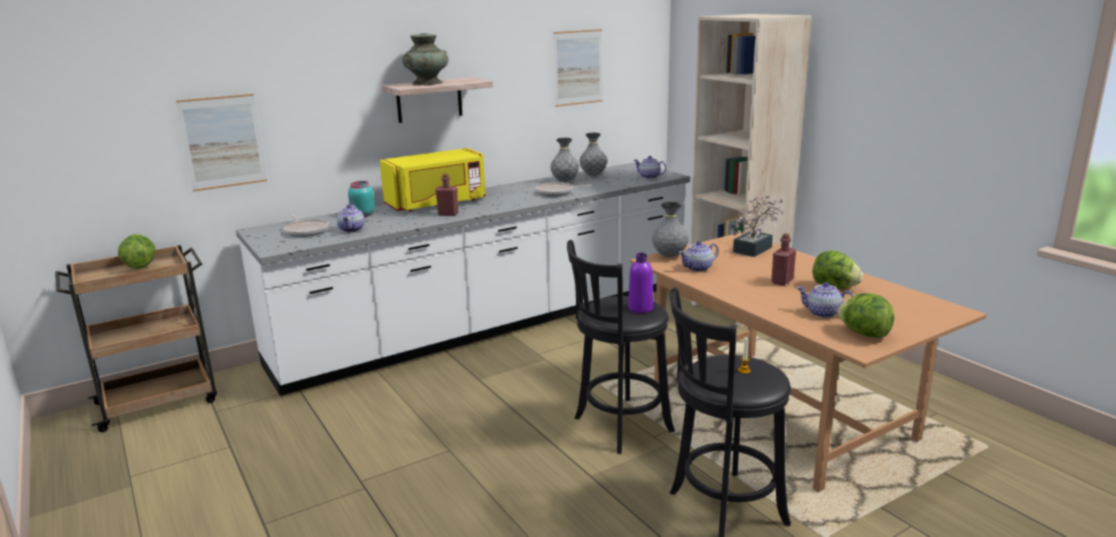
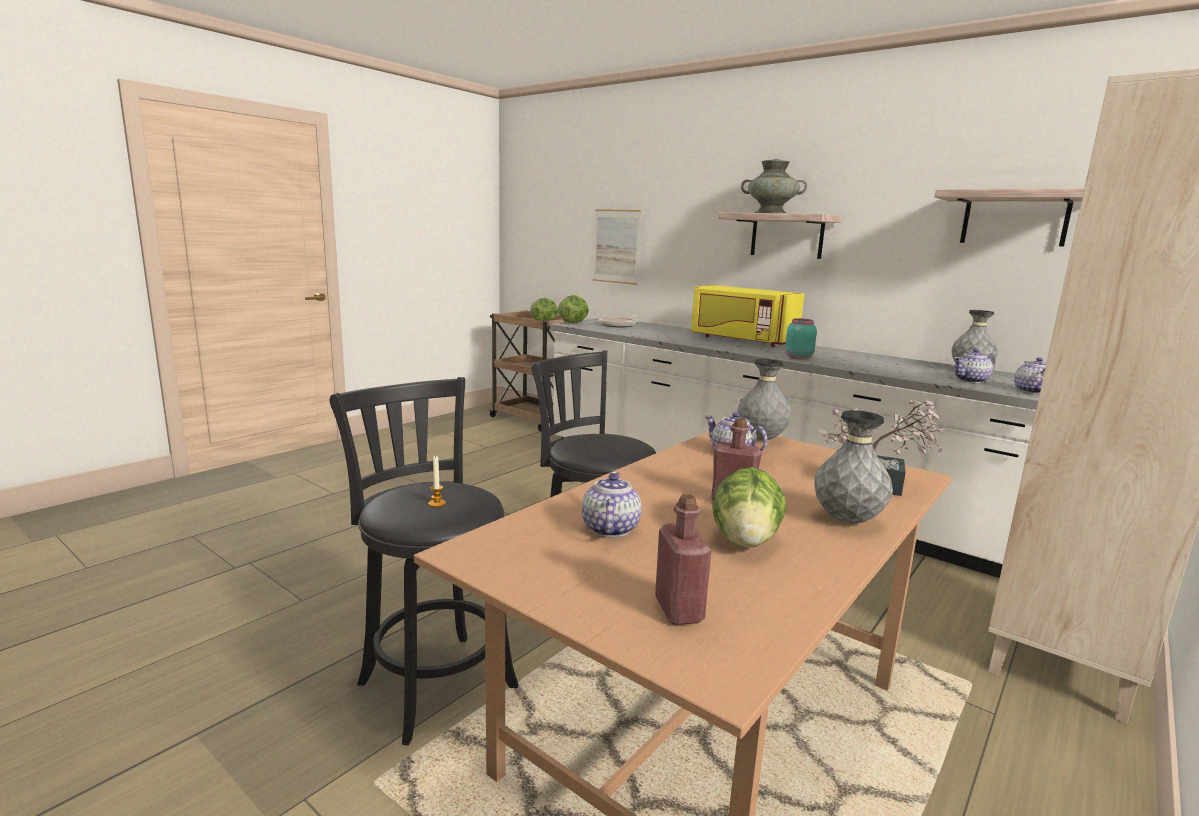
camera: 70 degrees right, 5 degrees down
(352, 229) = (634, 331): teapot -> teapot (971, 380)
(362, 215) = (676, 330): turquoise jar -> turquoise jar (797, 357)
(448, 214) = (712, 344): red bottle -> red bottle (679, 610)
(557, 192) = (856, 364): frying pan -> none
(565, 181) = (911, 364): grey vase -> grey vase (847, 521)
(578, 67) = (1014, 219): picture -> shelf
(640, 308) = (606, 450): purple bottle -> none
(863, 333) = (534, 557): lettuce -> lettuce (574, 322)

